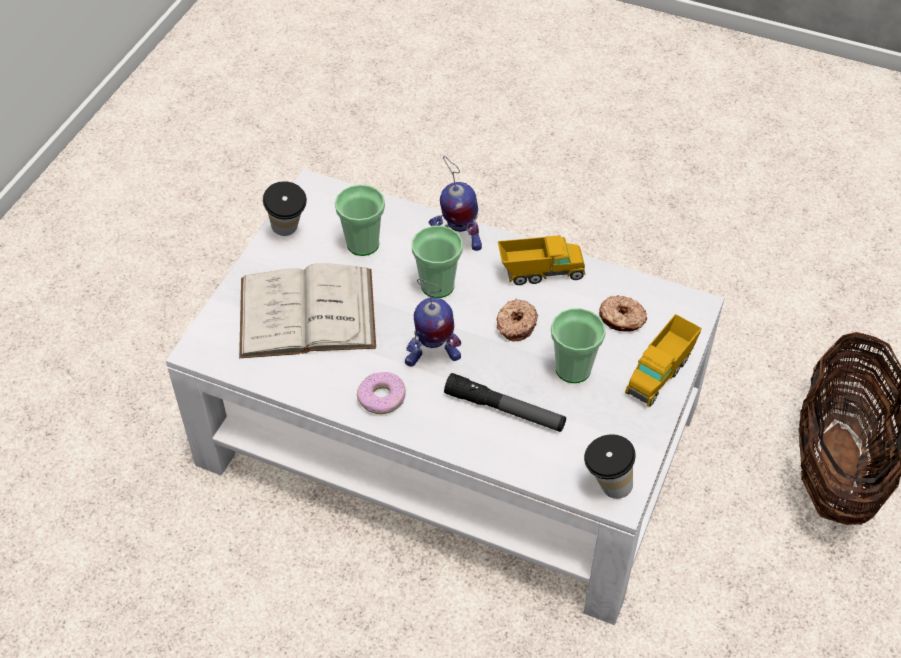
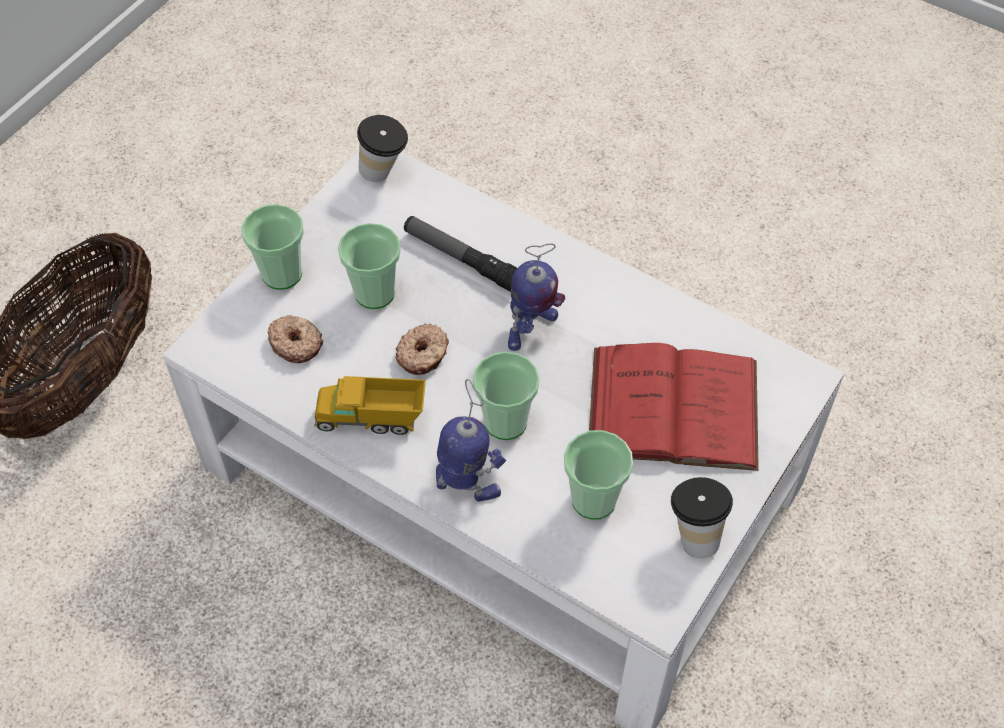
camera: 170 degrees left, 5 degrees up
(307, 313) = (673, 408): white book -> red book
(382, 398) = (594, 291): donut -> none
(432, 357) = (530, 329): toy robot -> toy robot turned 135 degrees clockwise
(659, 374) = (282, 274): toy truck -> cup

